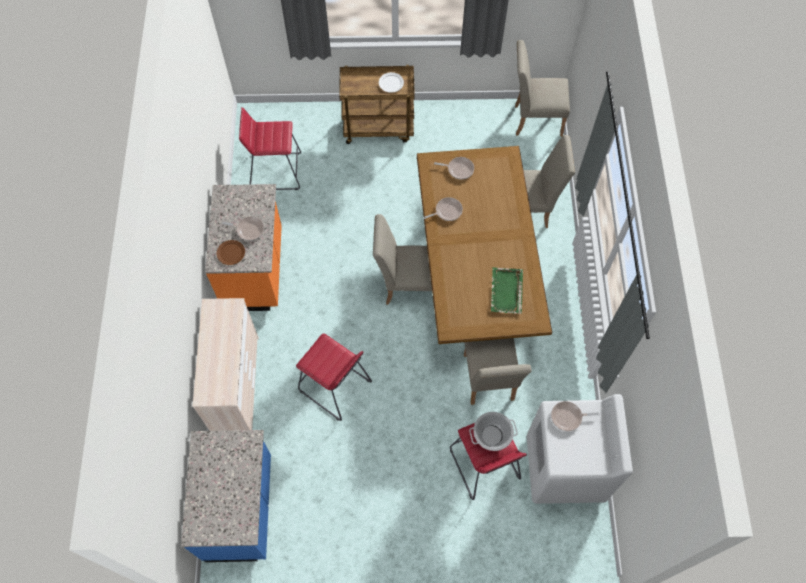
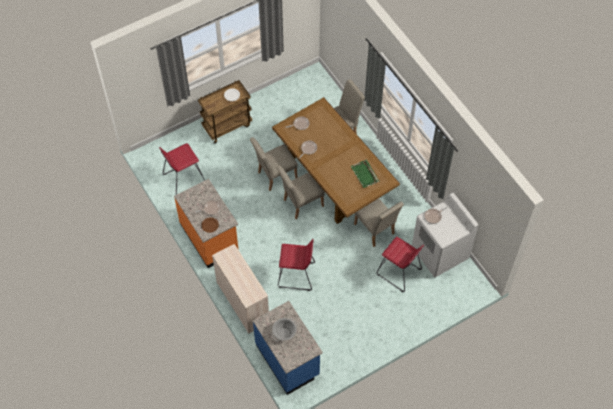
camera: 30 degrees left, 5 degrees down
(492, 435) = (400, 248): cooking pot -> cooking pot (284, 332)
(533, 120) = (312, 80): beige chair -> beige chair (274, 176)

